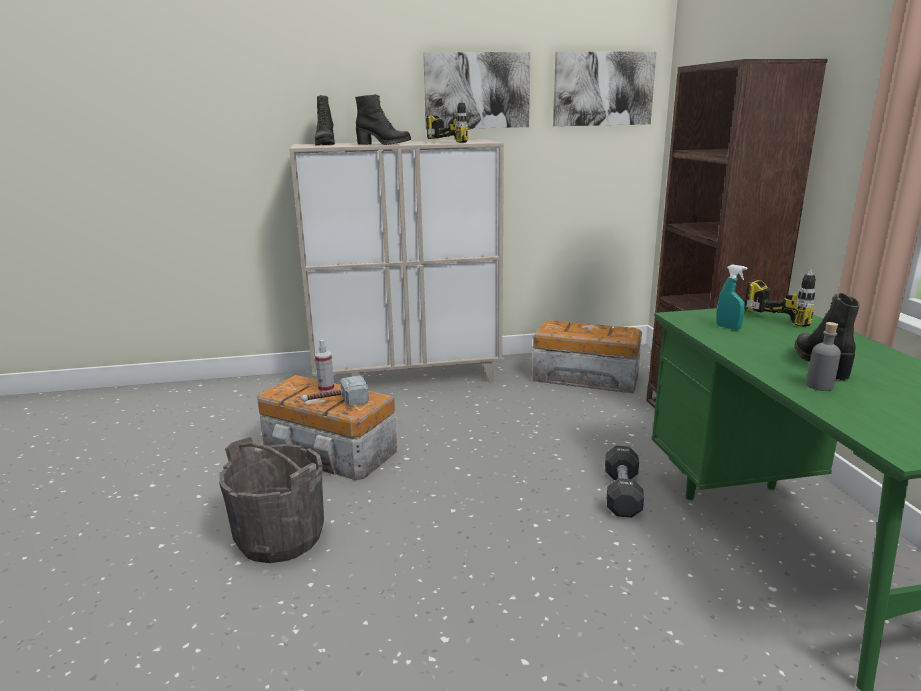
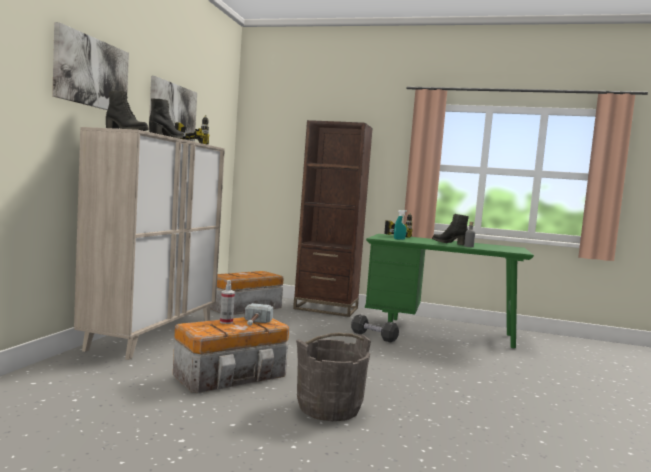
camera: 65 degrees left, 15 degrees down
(603, 89) = (217, 124): picture -> picture (91, 72)

